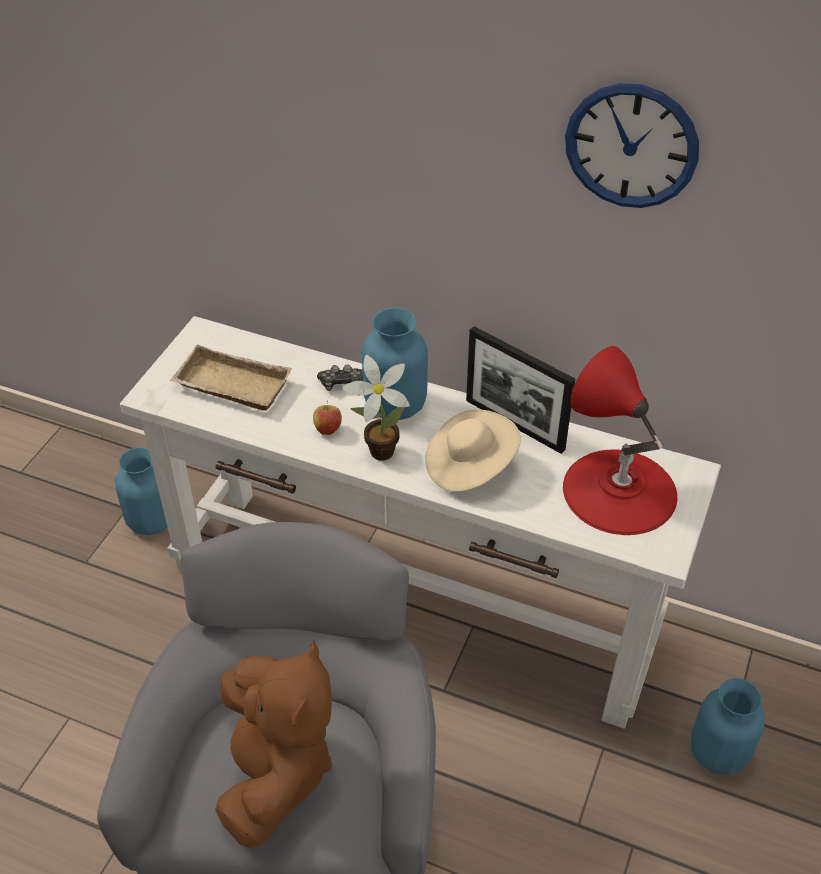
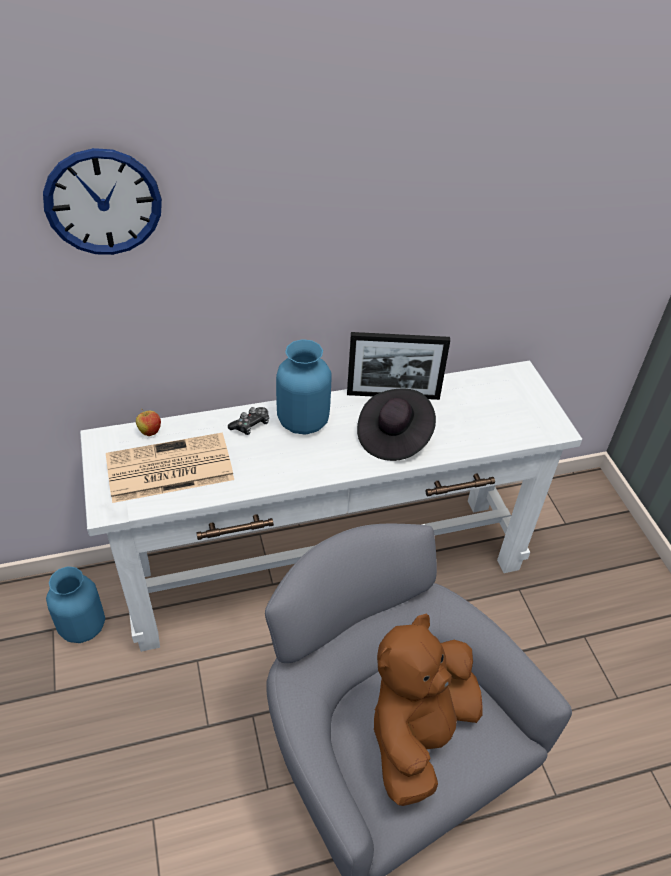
camera: 40 degrees left, 0 degrees up
(230, 387) = (168, 469): beige tray -> newspaper
(275, 771) = (418, 732): brown plush toy -> brown plush toy turned 105 degrees counterclockwise
(328, 429) = (275, 462): apple -> apple (150, 431)
(377, 451) = (325, 459): potted plant -> none
(469, 466) = (394, 437): beige hat -> black hat
(619, 491) = (495, 405): red table lamp -> none
(631, 146) = (468, 140): wall clock -> wall clock (103, 202)
(718, 752) = (576, 551): blue vase -> none

